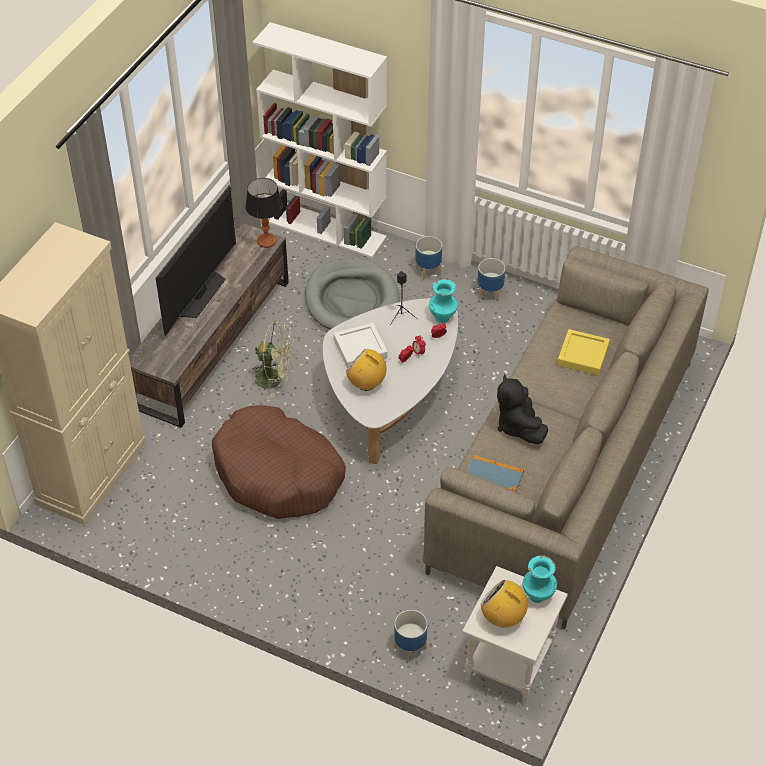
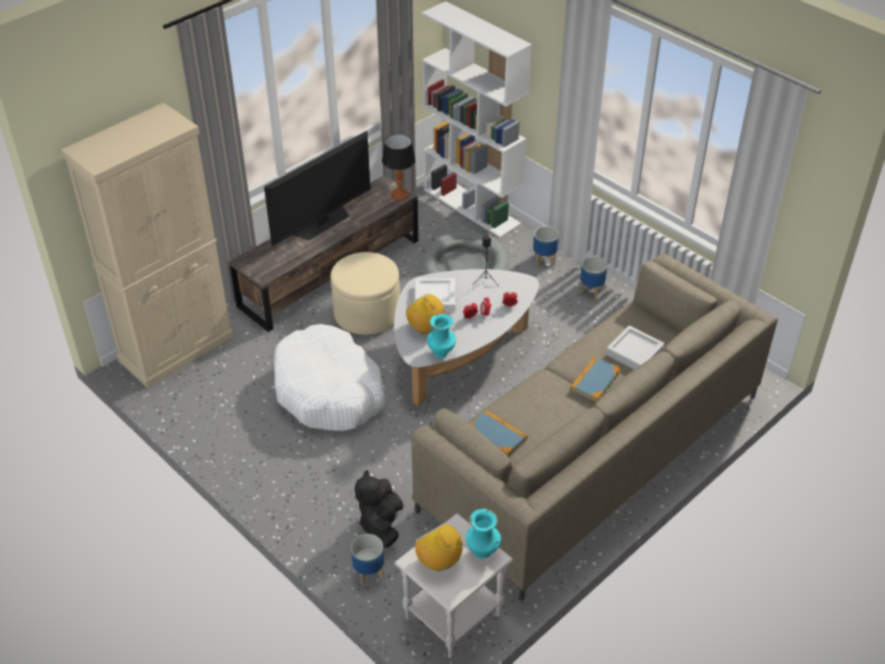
camera: 20 degrees right, 5 degrees down
(275, 379) = (367, 313): green fan -> beige ottoman
(278, 474) = (329, 391): brown dog bed -> white dog bed
(443, 317) = (522, 290): turquoise vase -> turquoise vase (441, 353)
(518, 426) = (543, 397): black plush toy -> black plush toy (381, 524)
(559, 396) = (595, 381): none -> book
(583, 355) = (634, 352): yellow tray -> grey tray

